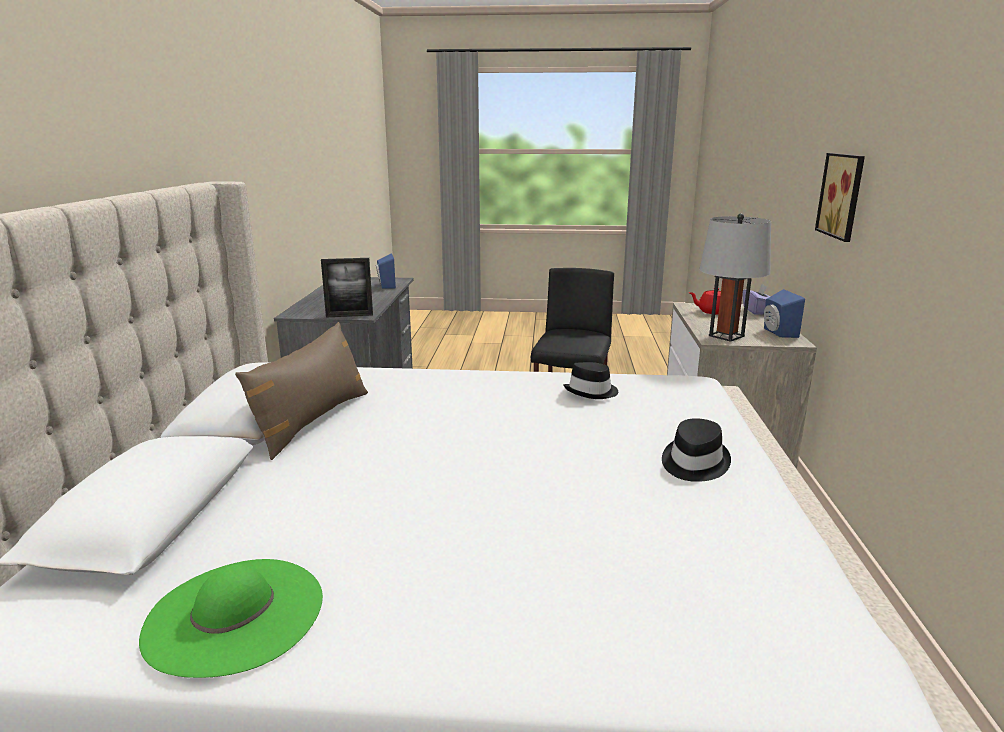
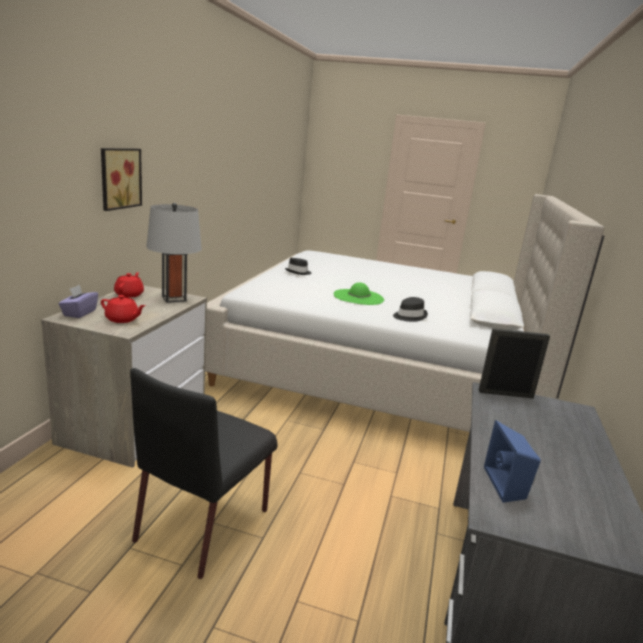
camera: 170 degrees left, 0 degrees up
(235, 614) = (443, 274): green hat -> green hat (358, 297)
(312, 421) = (459, 309): brown pillow -> none
(592, 392) = (310, 297): black hat -> black hat (409, 316)
(777, 333) = (129, 294): blue speaker -> red teapot

